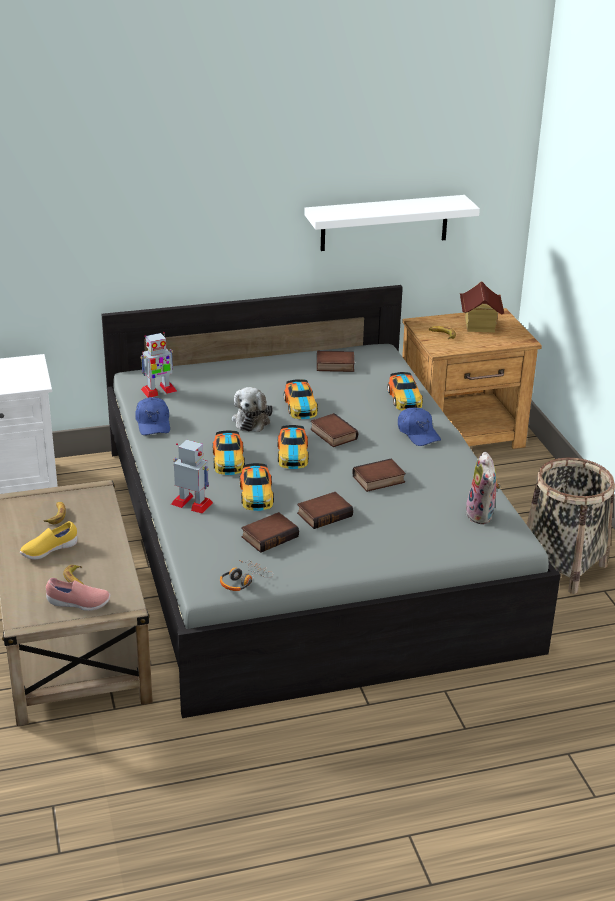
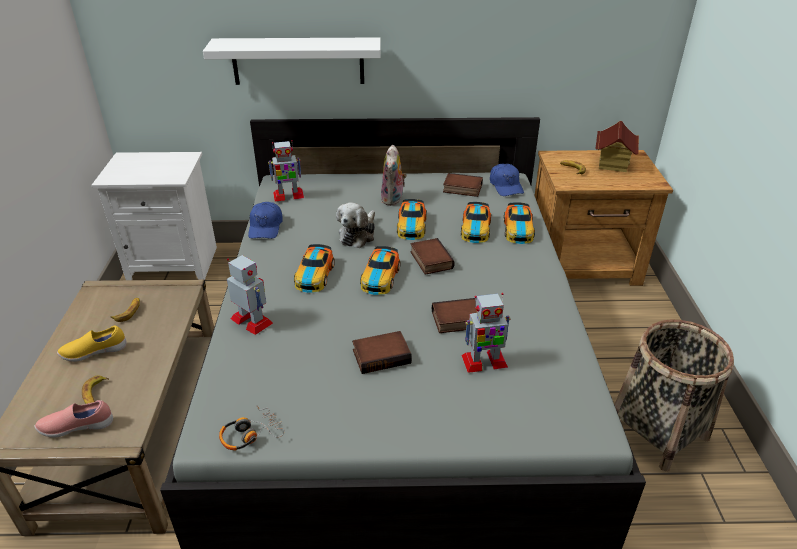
camera: 15 degrees right, 5 degrees up
(78, 604) = (77, 427): pink shoe -> pink shoe turned 150 degrees clockwise
(256, 494) = (322, 319): toy car -> toy car (475, 229)
(269, 536) = (309, 375): book -> none
(384, 223) = (527, 53): white shelf -> white shelf (298, 61)
(413, 507) = (484, 361): none -> toy robot
(418, 433) = (519, 270): blue cap -> blue cap (506, 186)
(482, 515) = (562, 385): plush toy -> plush toy (393, 199)

